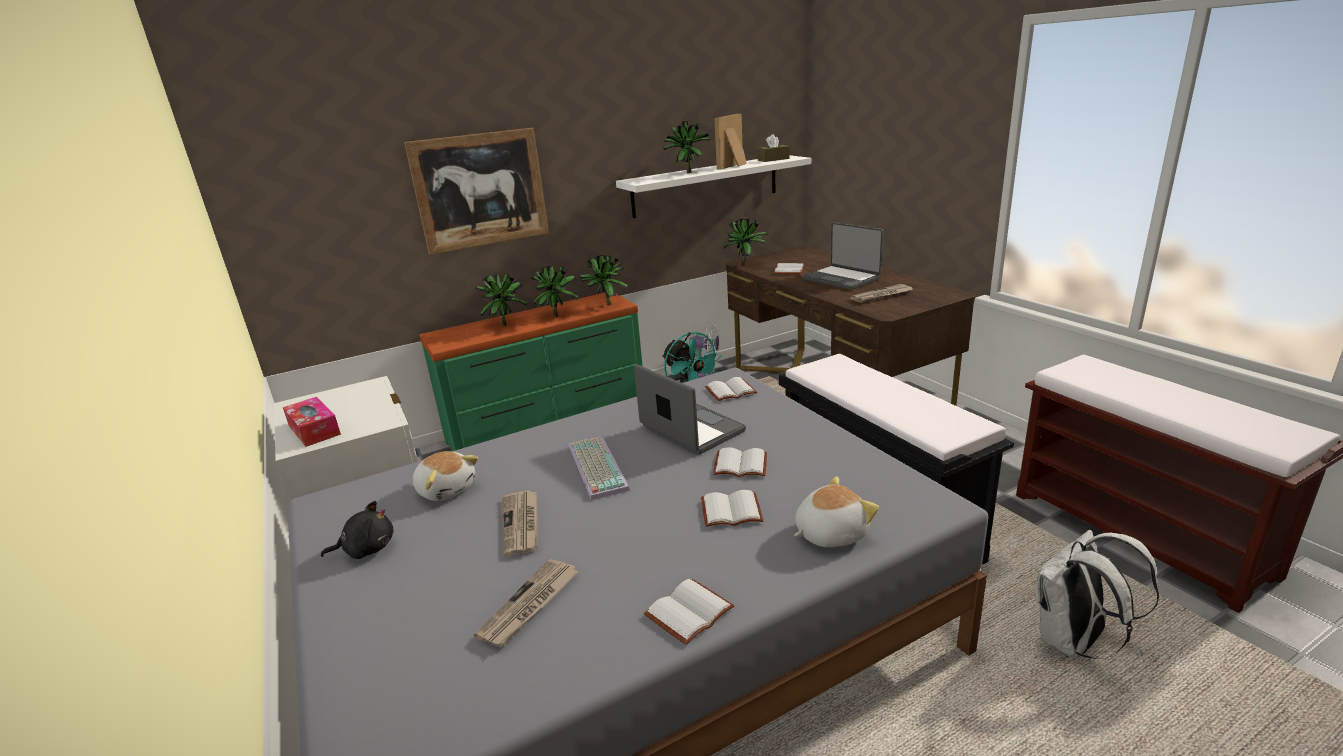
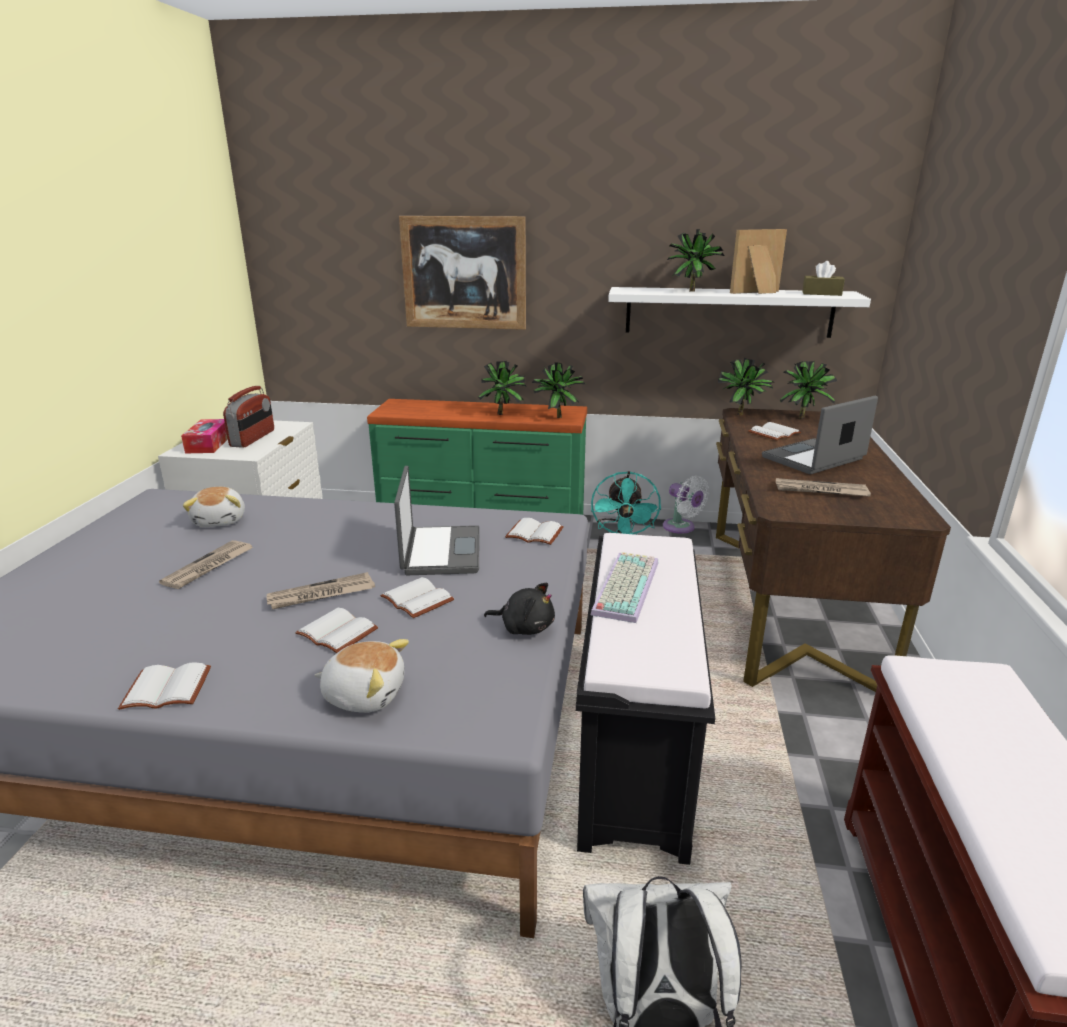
camera: 35 degrees right, 0 degrees up
(355, 408) = (253, 438): none -> radio
(366, 549) = (118, 538): black plush toy -> black plush toy (524, 627)
(505, 324) = (454, 409): potted plant -> potted plant (803, 417)
(529, 605) = (111, 624): newspaper -> newspaper (321, 595)
(595, 467) = (322, 549): keyboard -> keyboard (624, 586)
(842, 278) = (814, 459): laptop -> laptop turned 60 degrees clockwise

